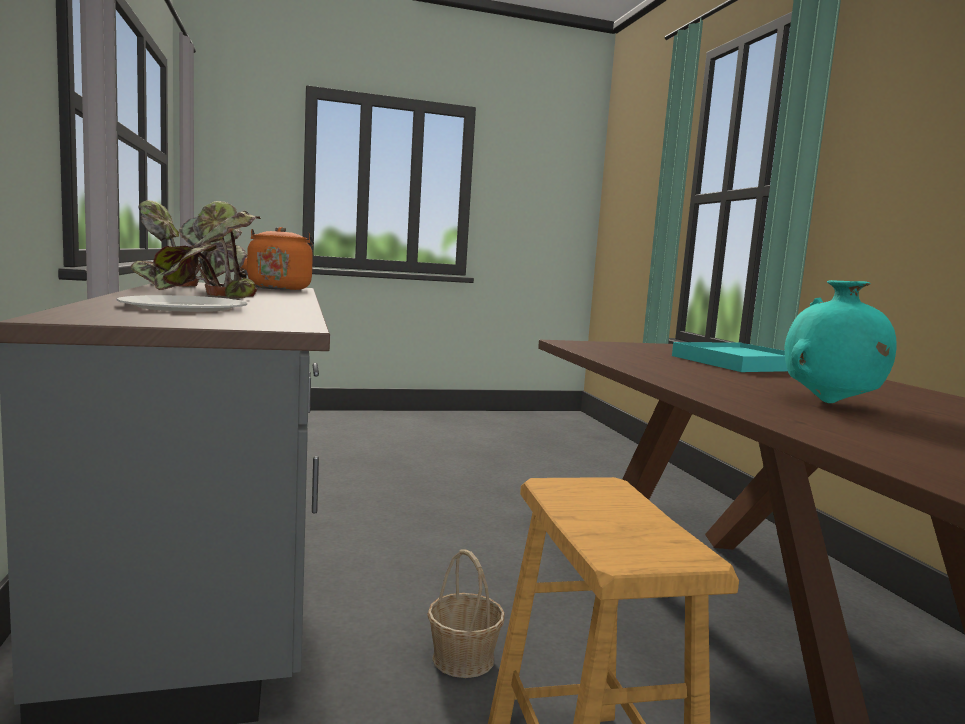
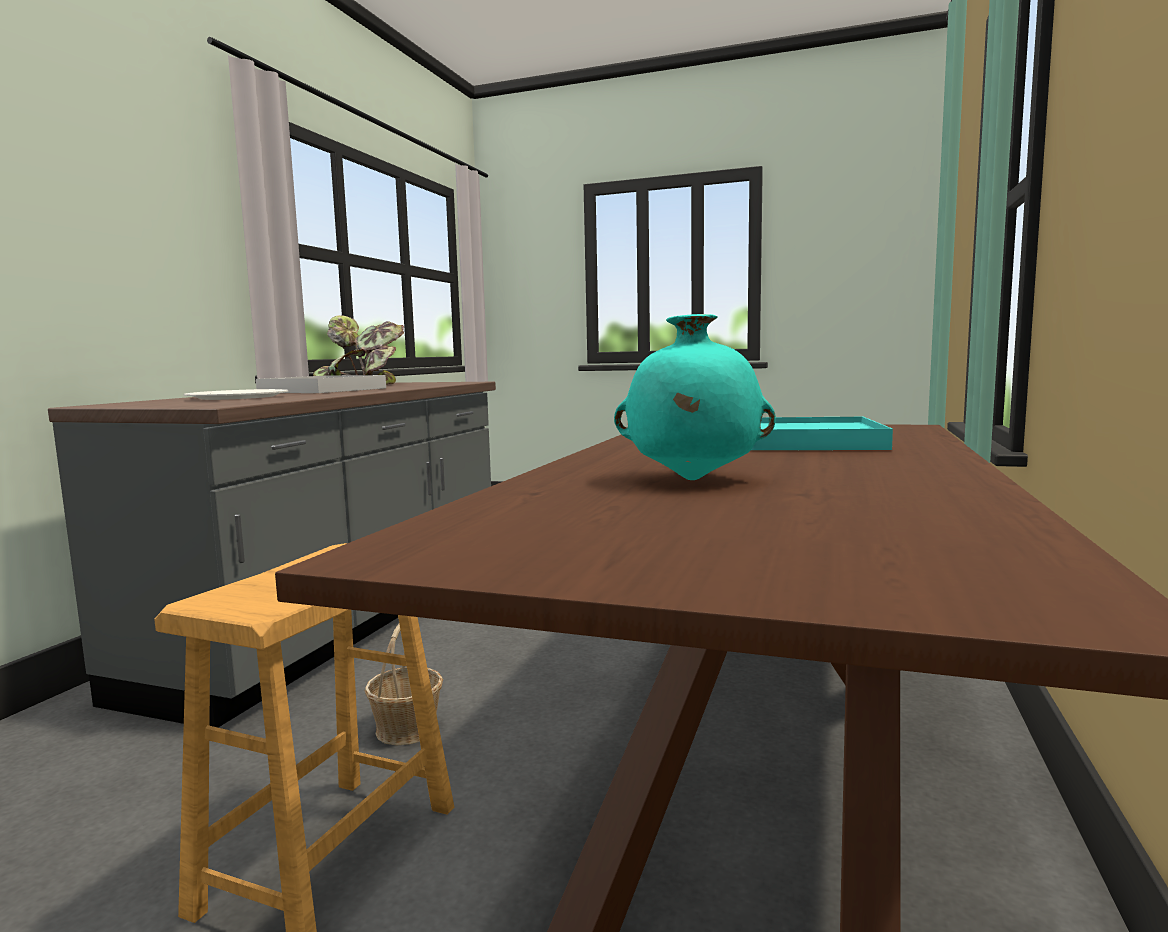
camera: 35 degrees right, 0 degrees up
(207, 296) = (323, 390): potted plant -> white tray
(279, 288) = (449, 383): orange kettle -> none

